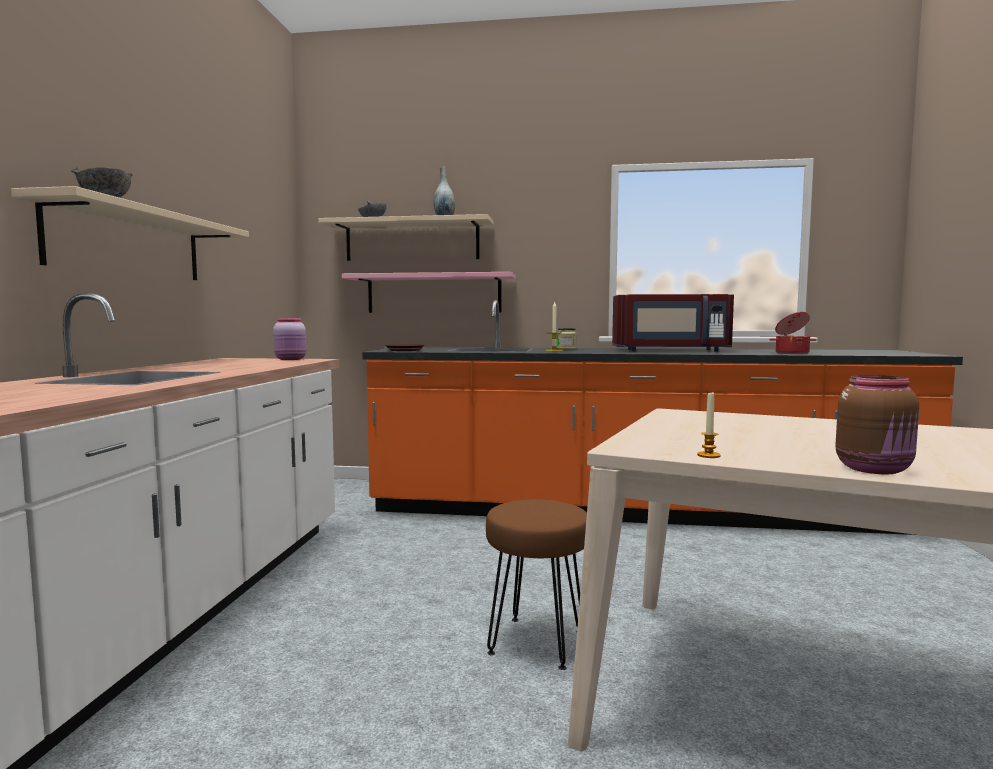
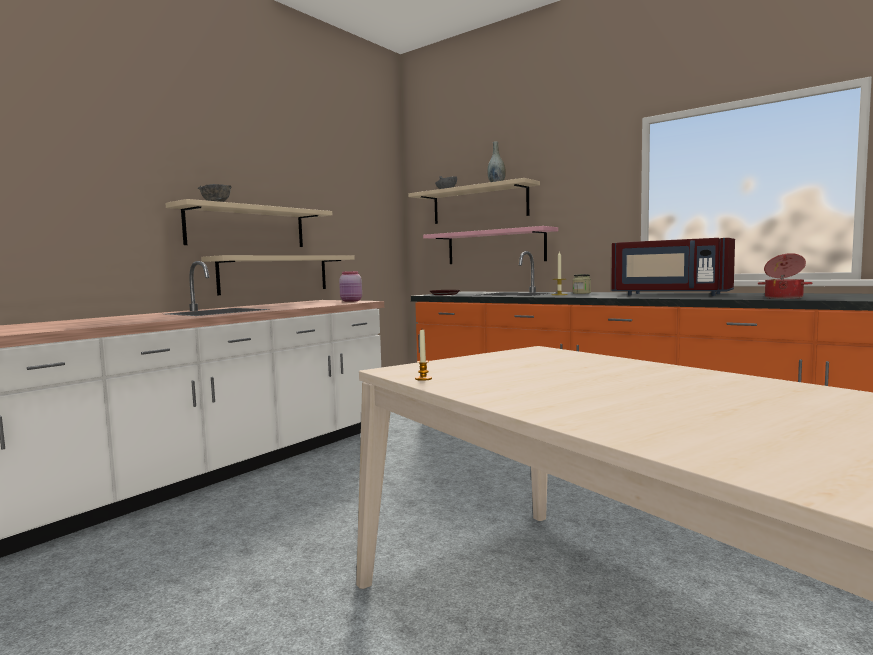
camera: 30 degrees right, 0 degrees up
(164, 319) = (275, 274): none -> beige shelf
(536, 641) = (421, 521): brown stool -> none
(875, 469) = (501, 397): brown jar -> none

